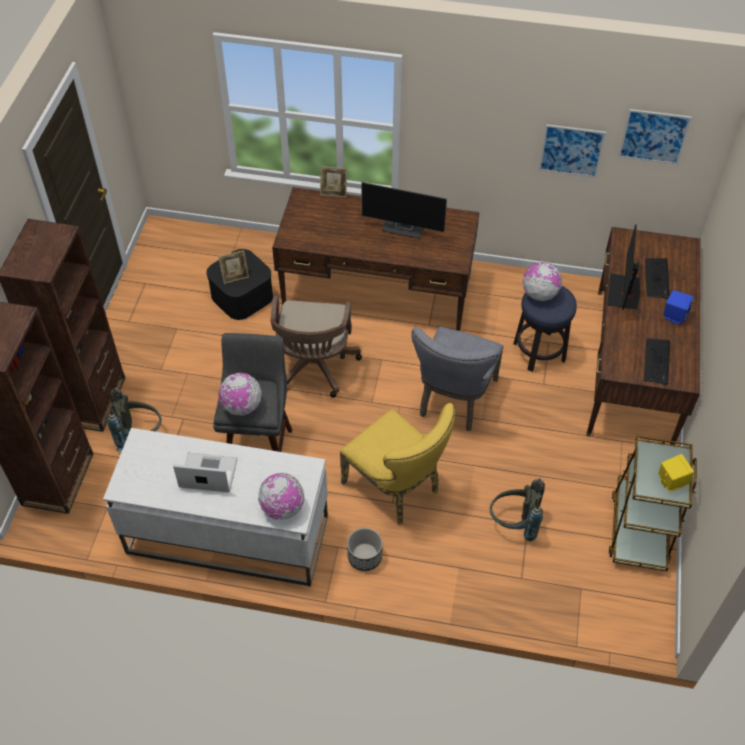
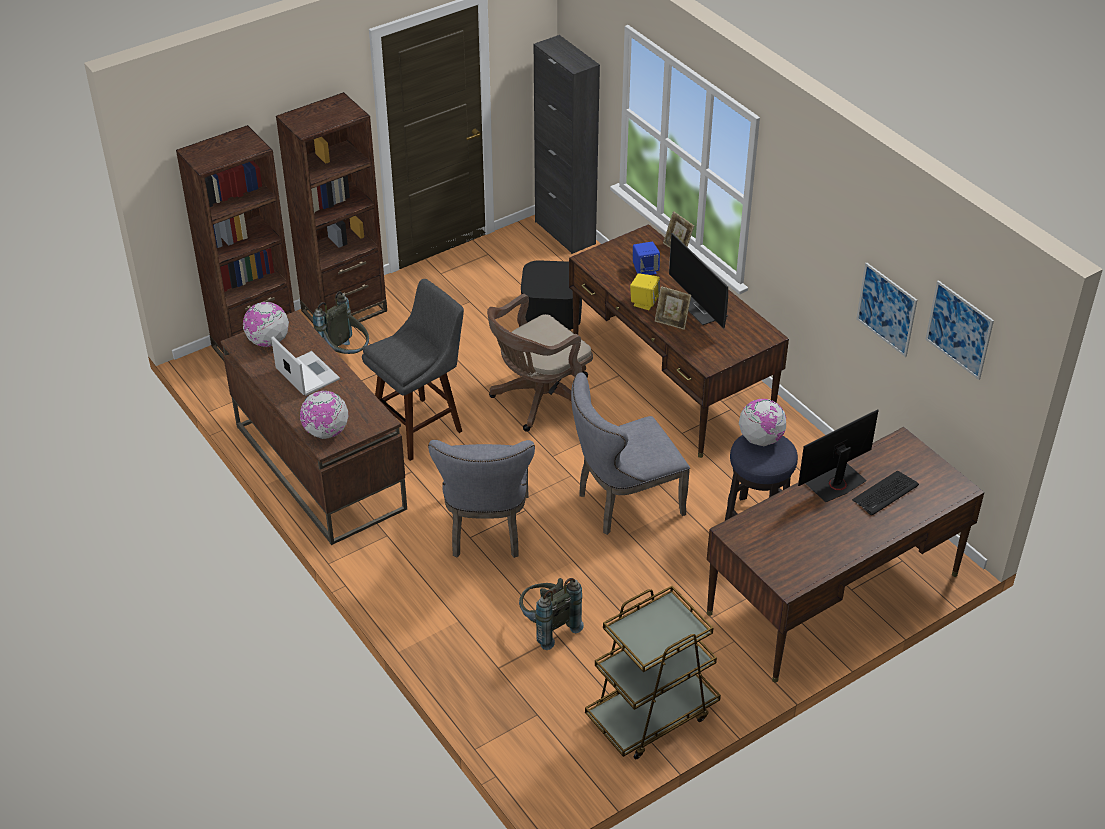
camera: 45 degrees right, 10 degrees down
(180, 231) = (565, 232): none -> black cabinet
(227, 535) = (319, 467): white desk -> brown desk
(235, 277) = (544, 281): picture frame -> picture frame (671, 322)
(242, 406) = (393, 350): globe -> globe (268, 341)
(364, 557) = (397, 557): planter -> none
(397, 488) = (487, 530): yellow chair -> grey chair
(657, 361) = (783, 553): keyboard -> none
(671, 481) = (656, 641): yellow speaker -> yellow speaker (644, 302)
(674, 316) = (856, 532): blue speaker -> blue speaker (645, 270)

